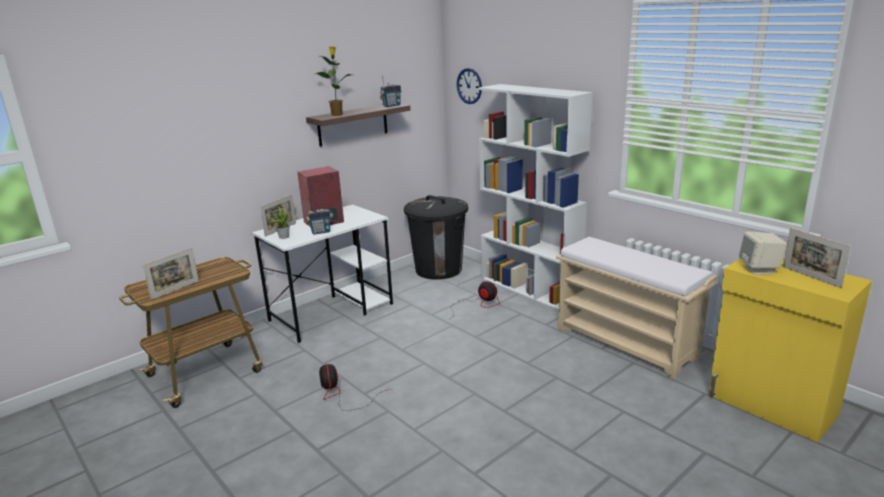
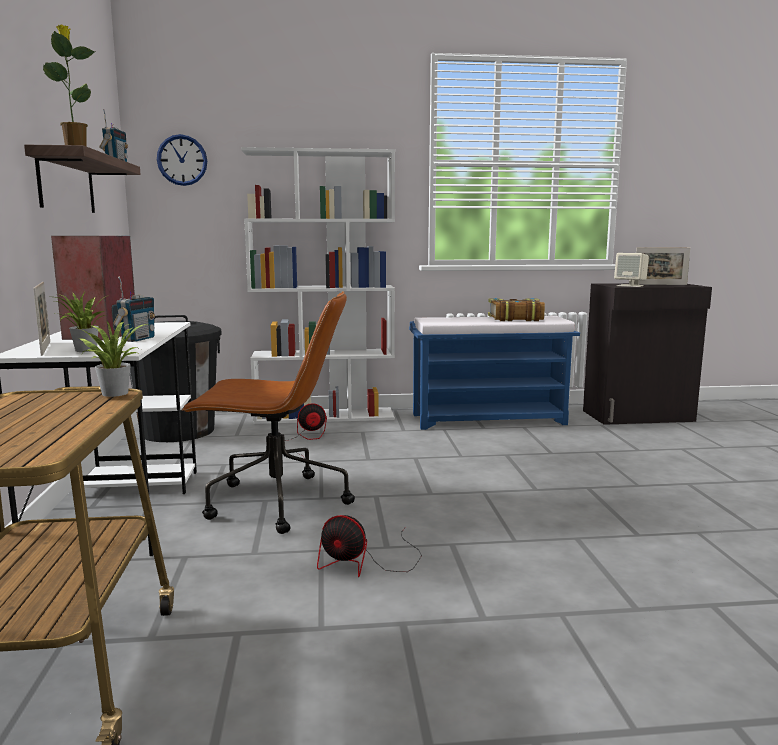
camera: 55 degrees left, 10 degrees down
(175, 290) = (48, 435): picture frame -> none
(237, 271) = (114, 393): none -> potted plant
(380, 341) = (275, 503): none -> brown office chair
(627, 343) = (489, 419): beige bench -> blue bench
(653, 264) = (514, 318): none -> book
(771, 406) = (639, 416): yellow cabinet -> black cabinet

